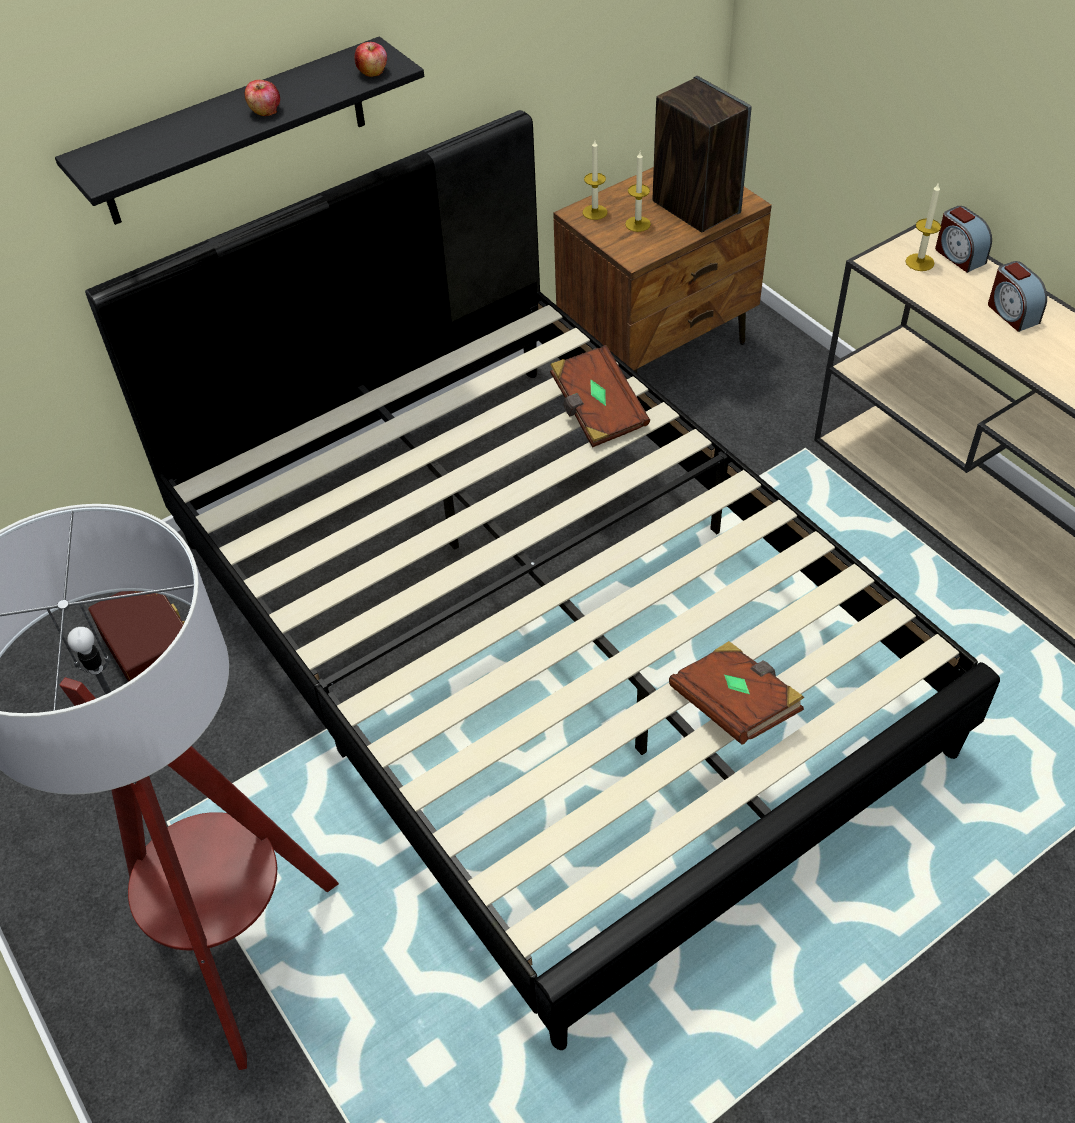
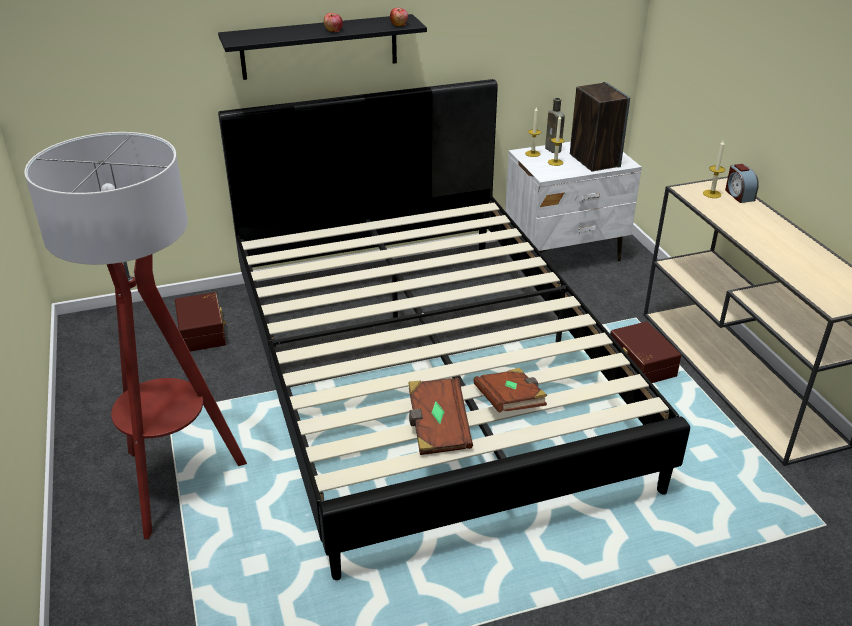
camera: 15 degrees right, 15 degrees down
(597, 412) = (497, 253): brown book -> brown book (437, 428)
(624, 197) = (554, 150): none -> brown bottle
(657, 346) = (565, 252): brown nightstand -> white nightstand
(842, 535) = (640, 365): none -> brown storage box
(1012, 313) = (759, 225): alarm clock -> none

